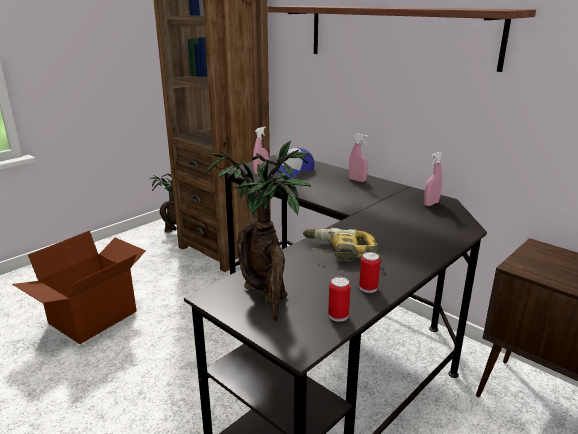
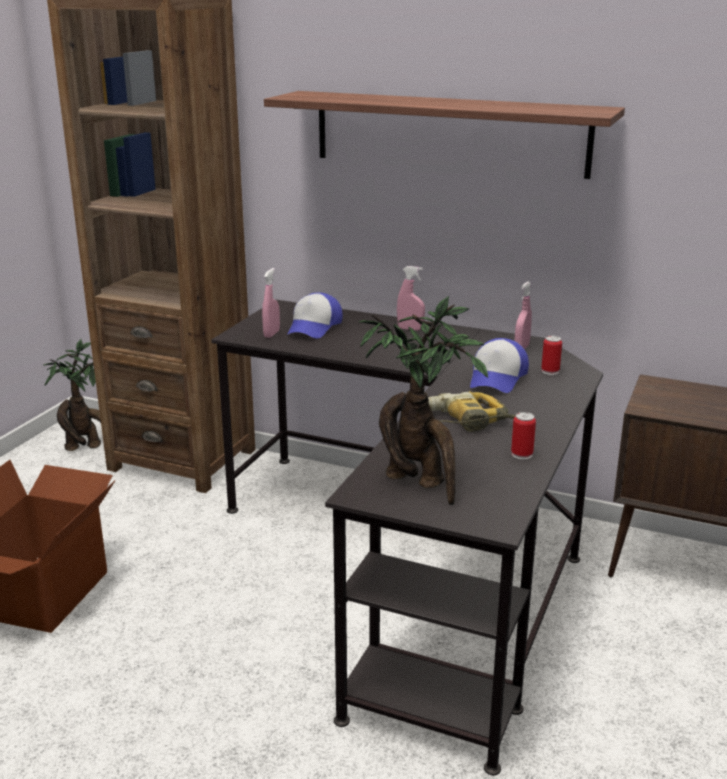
camera: 20 degrees left, 0 degrees up
(338, 315) = (512, 487): can -> can (550, 371)
(395, 223) = (497, 378): none -> cap

